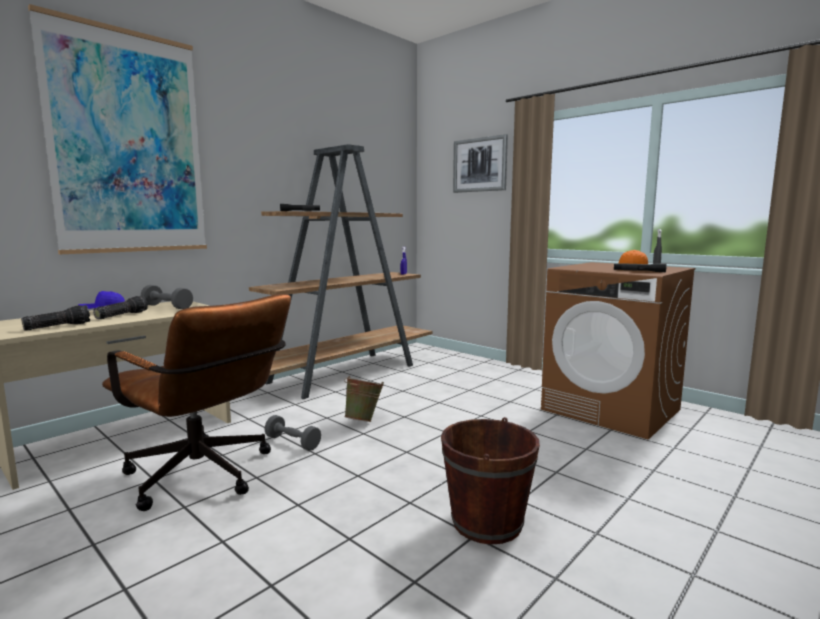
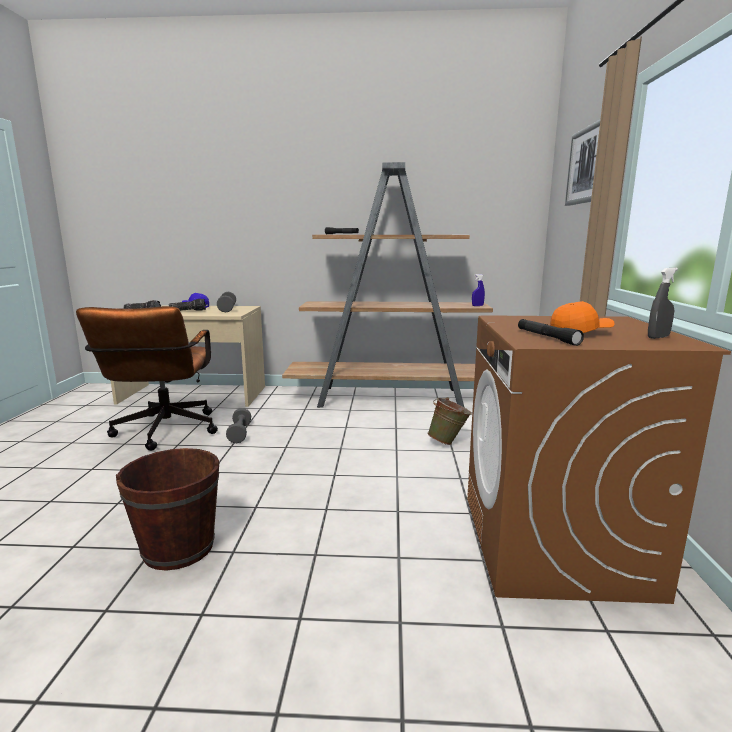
camera: 50 degrees right, 5 degrees up
(128, 144) = (223, 184): picture -> none
(364, 420) = (310, 438): green bucket -> green bucket (449, 442)

